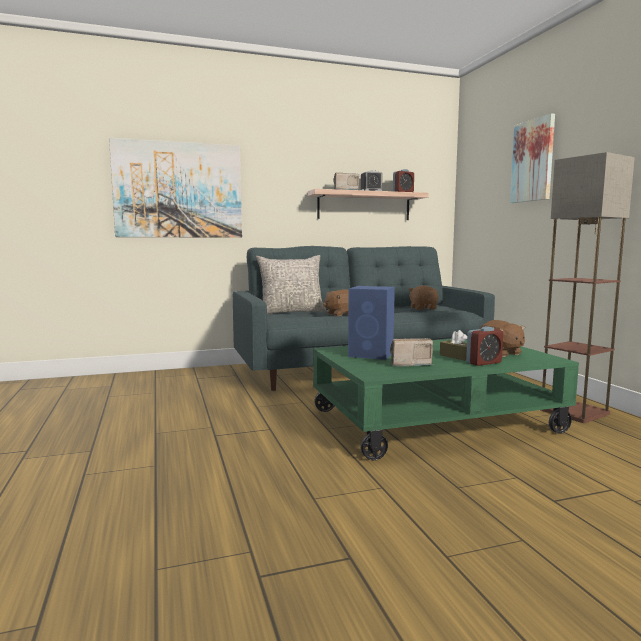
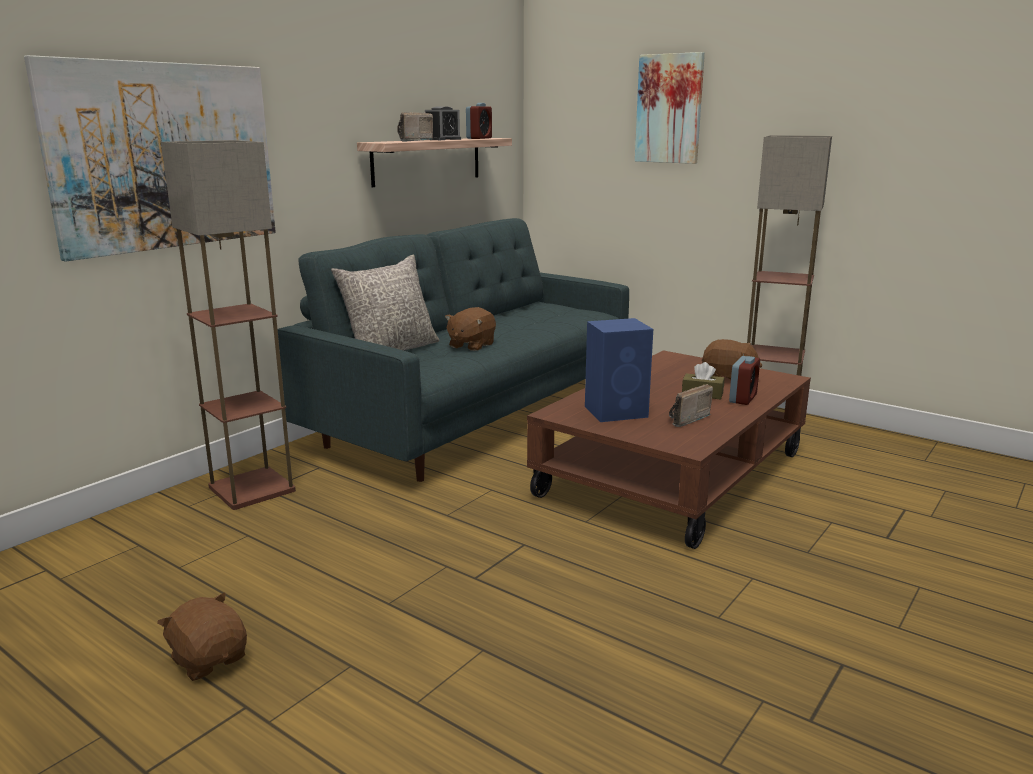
camera: 35 degrees left, 10 degrees up
(190, 376) = (250, 489): none -> floor lamp
(423, 308) = (539, 313): brown plush toy -> brown plush toy (209, 659)
(434, 420) = (671, 474): green coffee table -> brown coffee table

